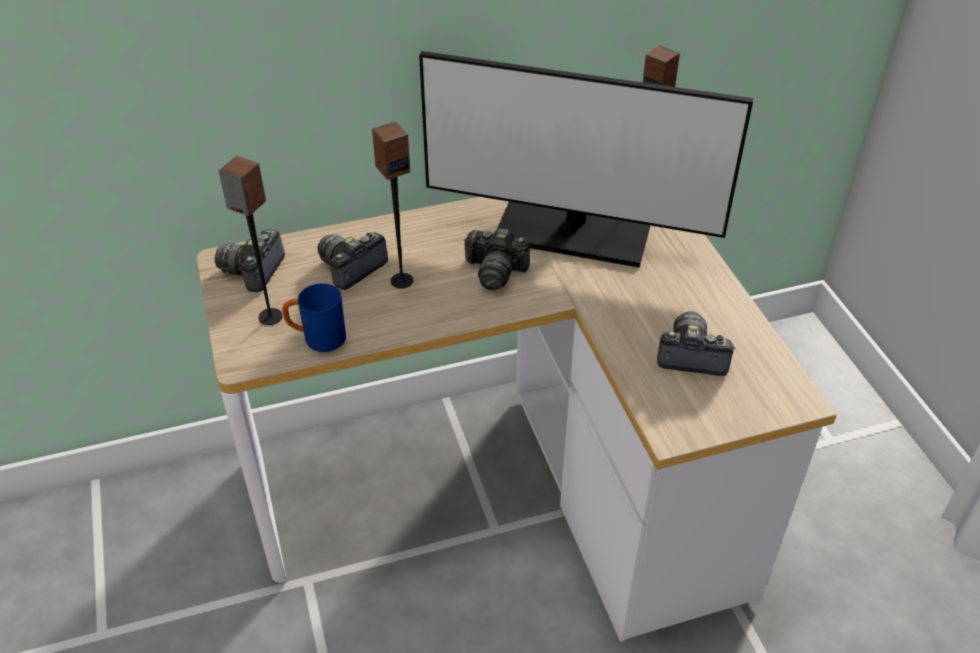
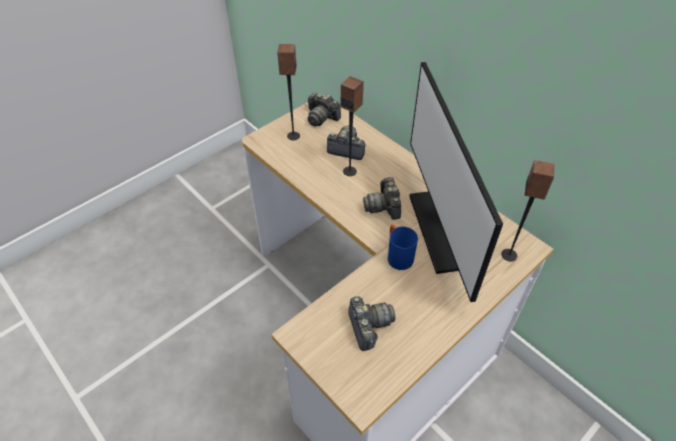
camera: 65 degrees right, 5 degrees up
(254, 271) = (321, 117): camera -> camera turned 135 degrees counterclockwise
(317, 338) = (288, 157): blue mug -> blue mug (397, 255)

